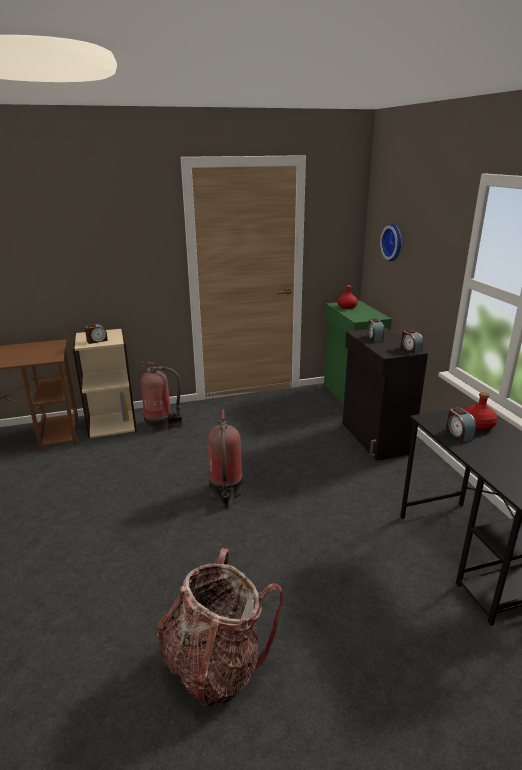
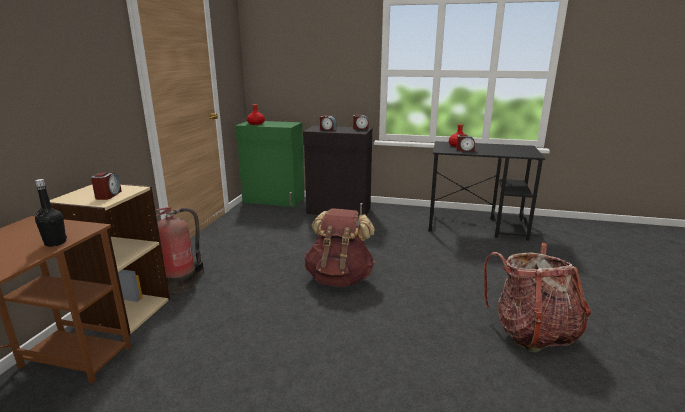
camera: 60 degrees left, 5 degrees down
(27, 360) = (55, 243): none -> black bottle
(226, 491) = (339, 278): fire extinguisher -> brown backpack
(394, 242) = (290, 60): wall clock -> none

